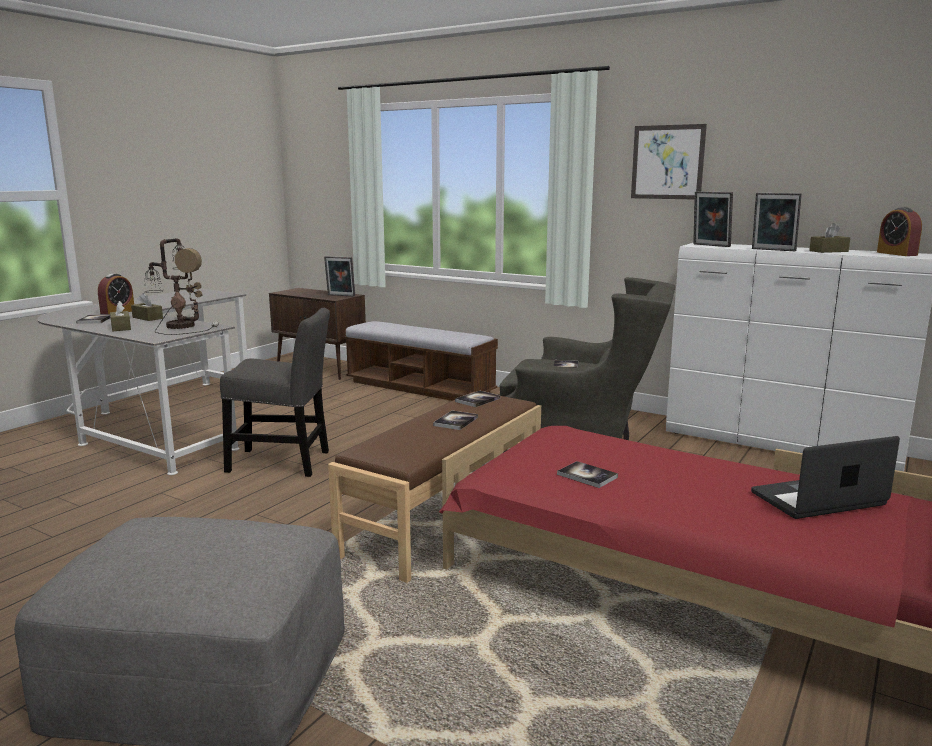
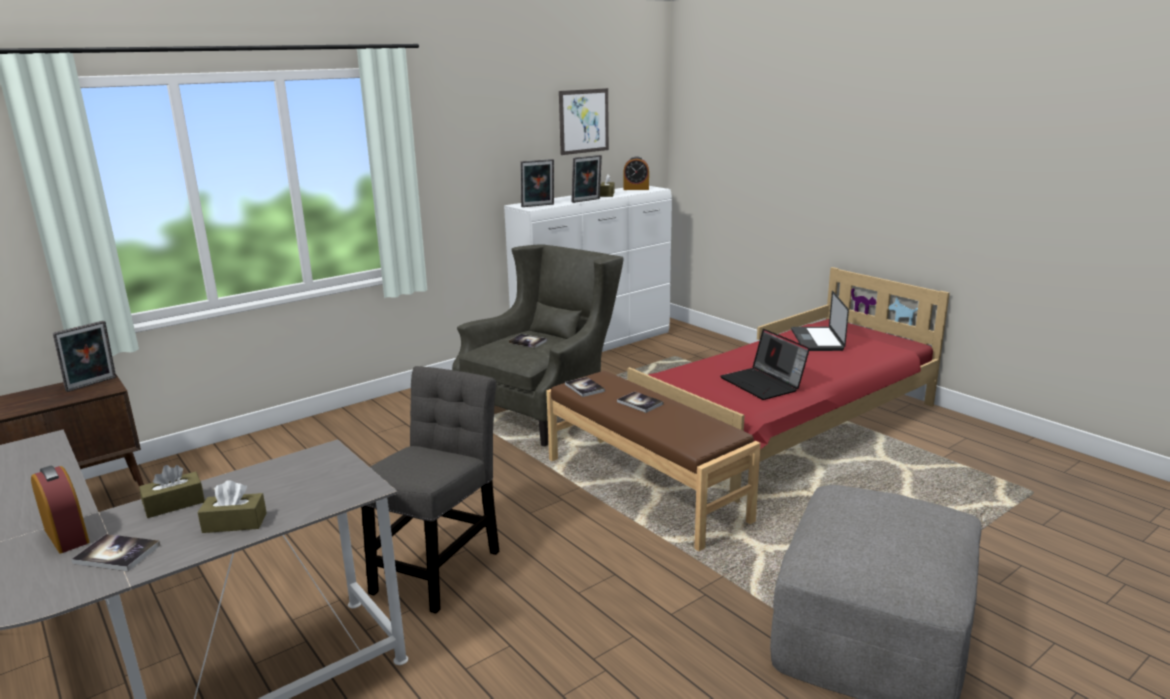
camera: 70 degrees left, 5 degrees up
(179, 326) = (287, 475): table lamp -> none
(419, 388) = (269, 453): bench -> none
(587, 476) = (763, 384): book -> laptop
(667, 162) = (469, 136): picture -> picture (584, 121)

